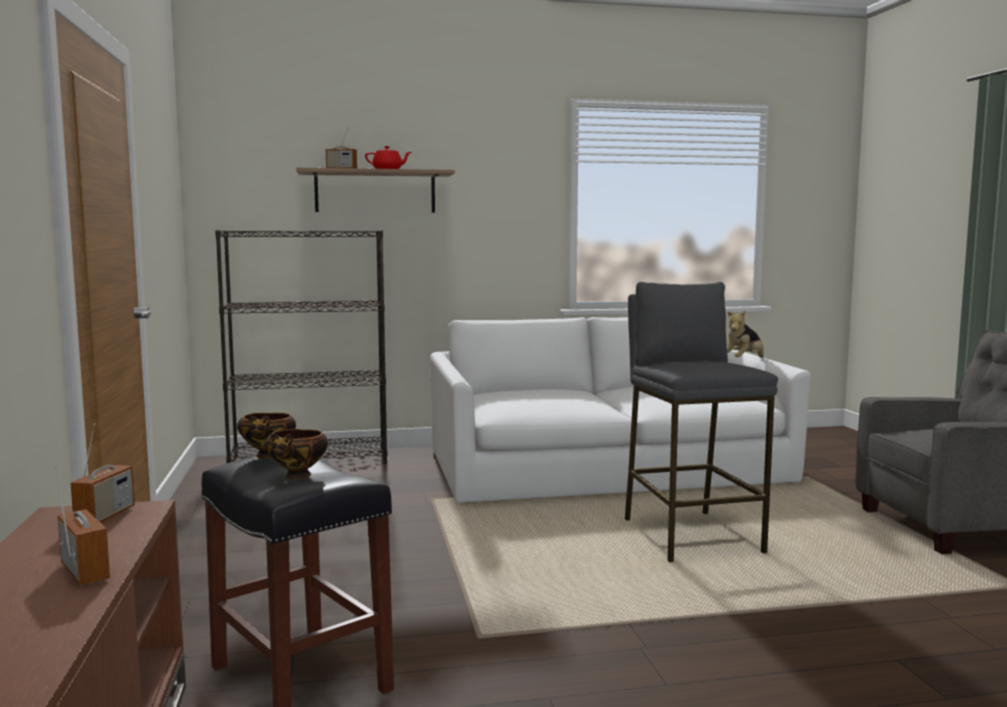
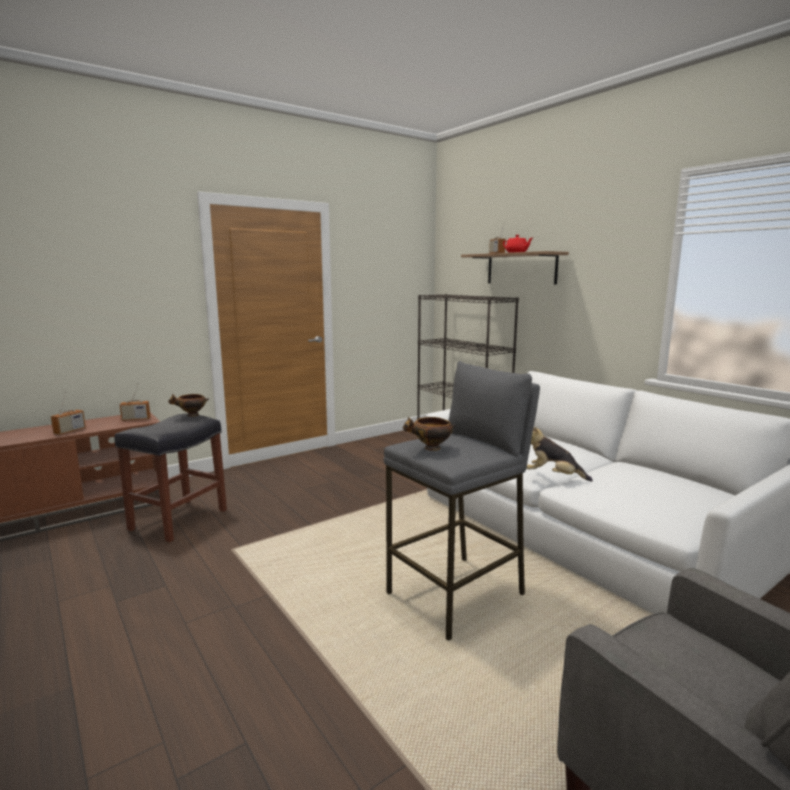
camera: 65 degrees right, 5 degrees up
(297, 477) = (160, 425): bowl -> bowl (430, 448)
(744, 361) = (717, 477): plush toy -> plush toy (553, 476)

